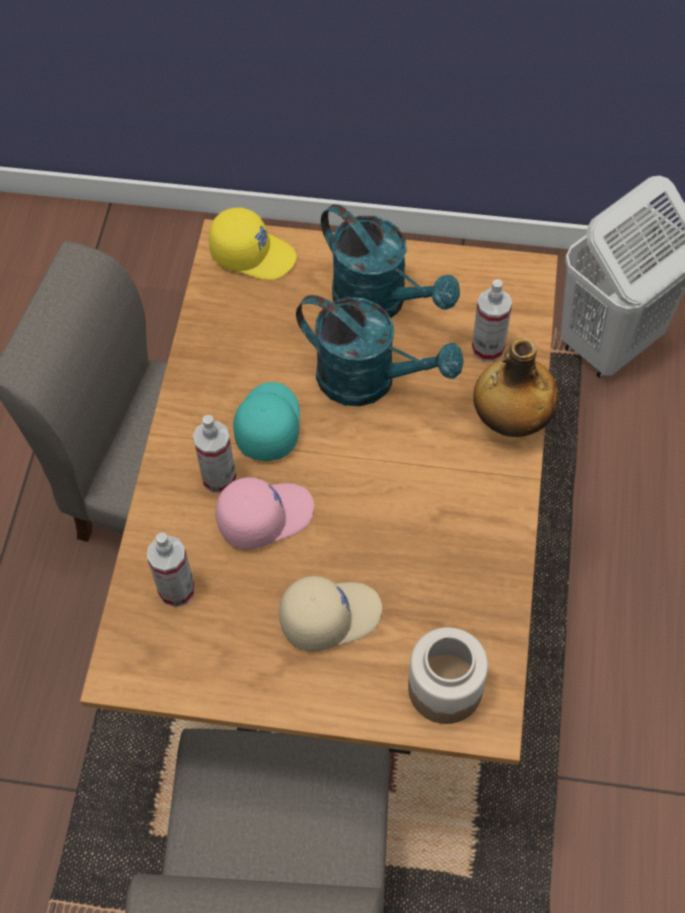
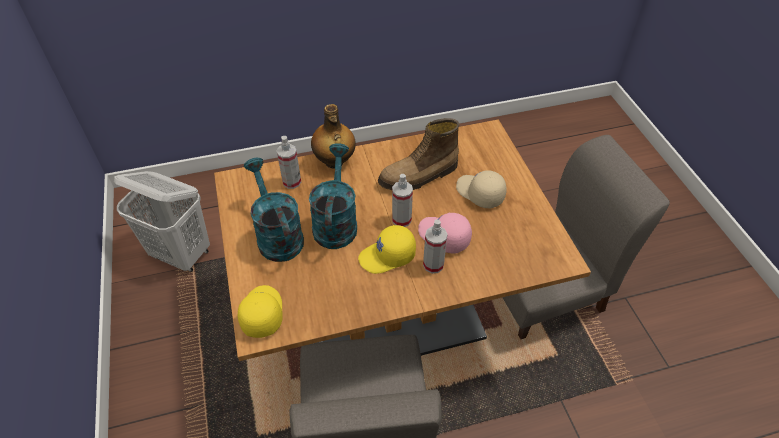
camera: 115 degrees left, 10 degrees down
(176, 590) = (508, 256): spray bottle -> spray bottle (401, 220)
(267, 425) = (387, 256): turquoise cap -> yellow cap
(381, 302) = (277, 235): turquoise watering can -> turquoise watering can turned 45 degrees counterclockwise
(416, 537) = (419, 176): none -> boot
(444, 687) = (485, 147): jar -> none

